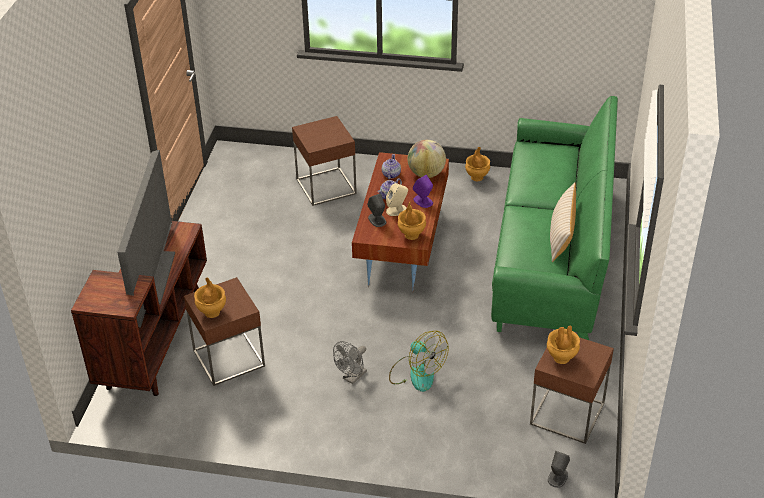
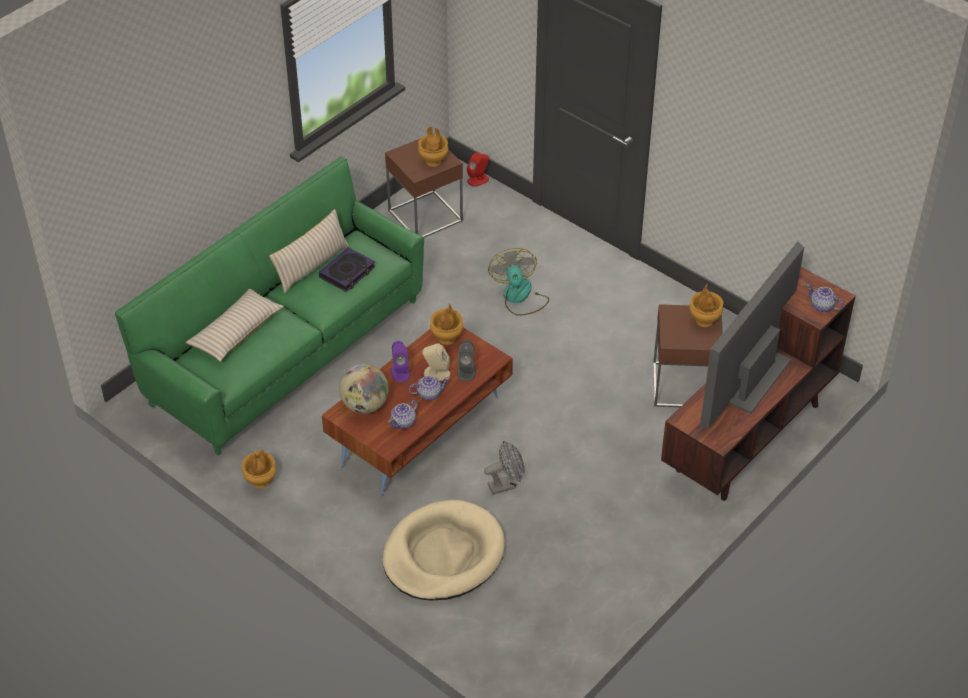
camera: 150 degrees left, 5 degrees up
(97, 288) = (822, 306): none -> teapot
(326, 186) = (443, 554): brown side table -> beige dog bed
(352, 377) = (579, 317): grey fan -> grey fan (506, 485)
(529, 240) = (347, 273): none -> book
(557, 172) = (236, 332): none -> beige pillow
(557, 477) = (478, 180): grey speaker -> red speaker

